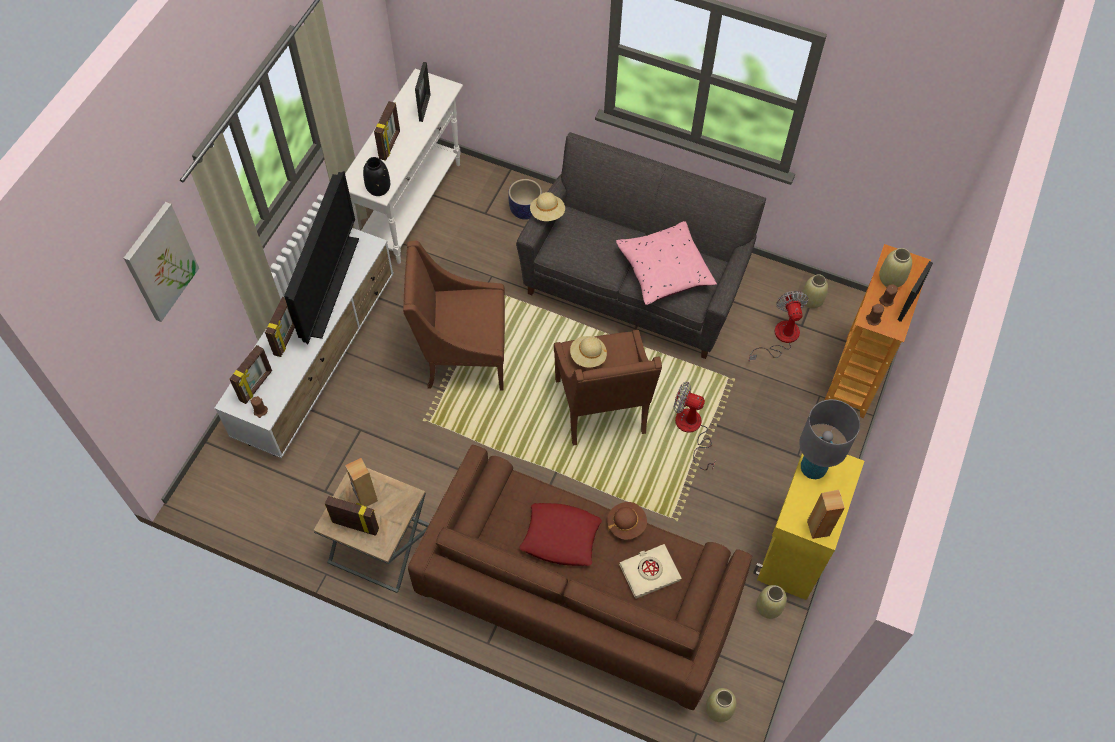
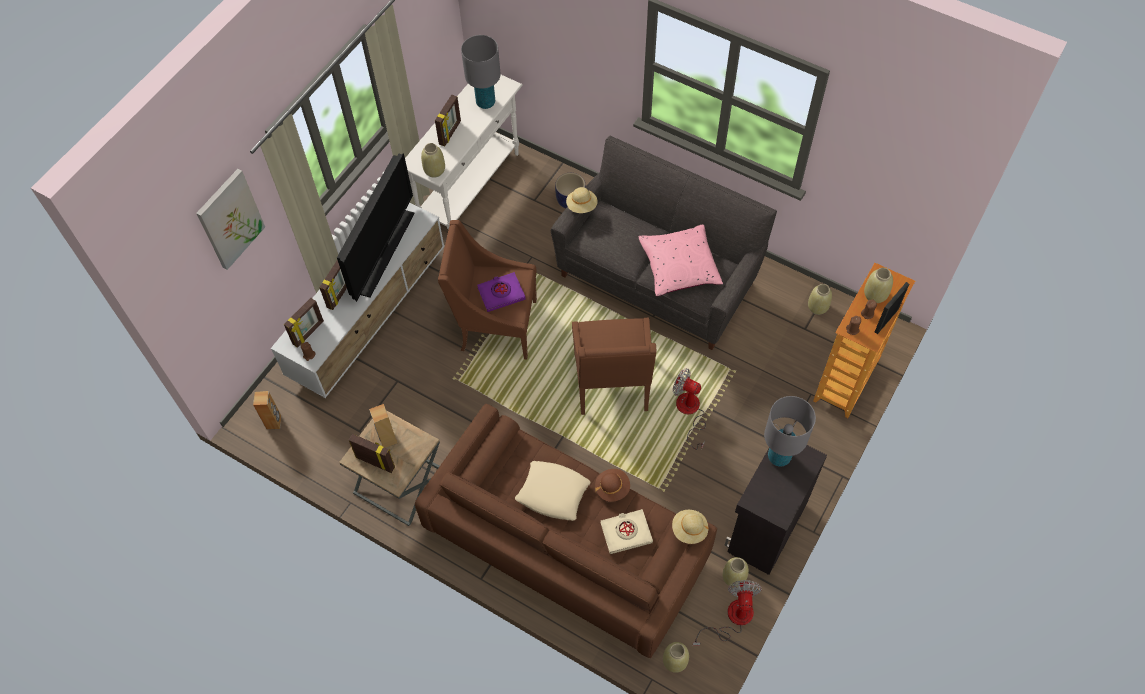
camera: 10 degrees right, 0 degrees up
(378, 188) = (434, 171): black vase -> beige vase
(424, 108) = (485, 102): picture frame -> grey table lamp
(470, 319) = (501, 293): none -> purple book
(560, 537) = (552, 493): red pillow -> beige pillow
(588, 356) = (599, 337): beige hat -> beige hat (689, 530)
(780, 338) = (783, 338): fan -> fan (732, 618)
(794, 548) = (765, 528): yellow cabinet -> black cabinet
(818, 528) = (775, 510): brown speaker -> brown speaker (274, 422)

